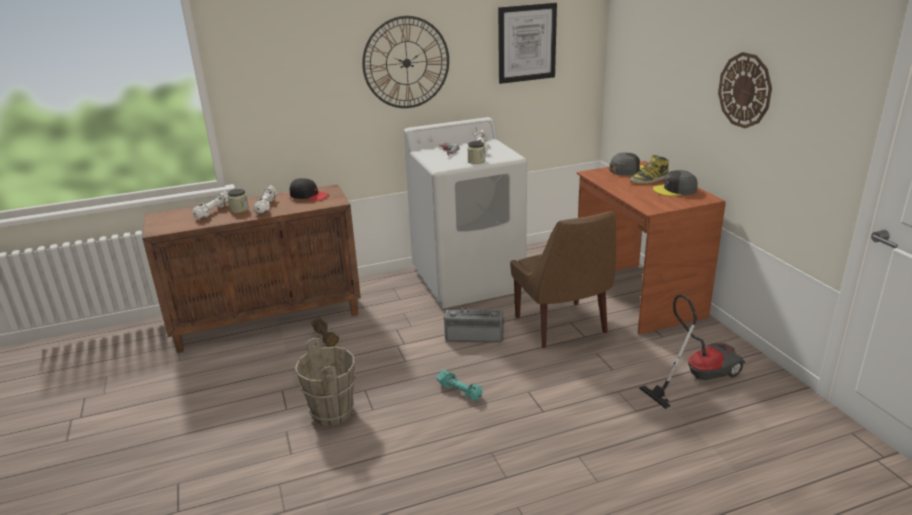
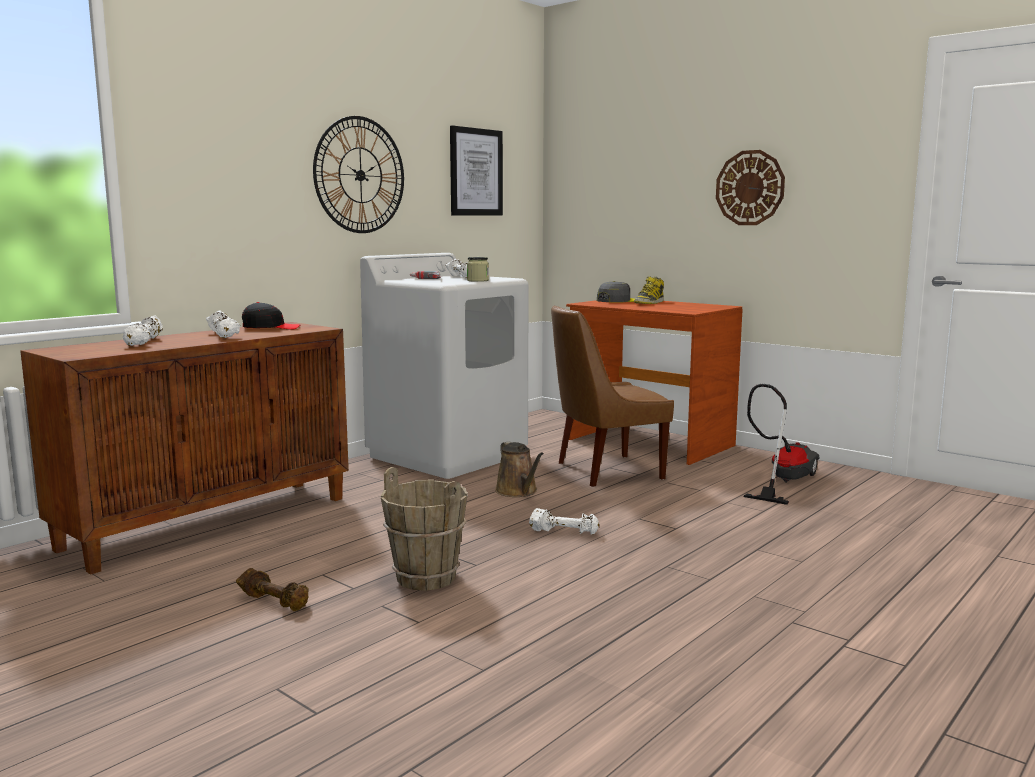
camera: 30 degrees left, 15 degrees down
(239, 209) = (184, 339): jar -> none
(326, 338) = (324, 523): brown dumbbell -> brown dumbbell (275, 602)
(460, 391) = (564, 532): turquoise dumbbell -> white dumbbell
(474, 336) = (518, 492): radio -> brown watering can
(562, 326) = (605, 471): brown chair -> brown chair turned 120 degrees clockwise
(675, 190) = (686, 305): grey cap -> none

